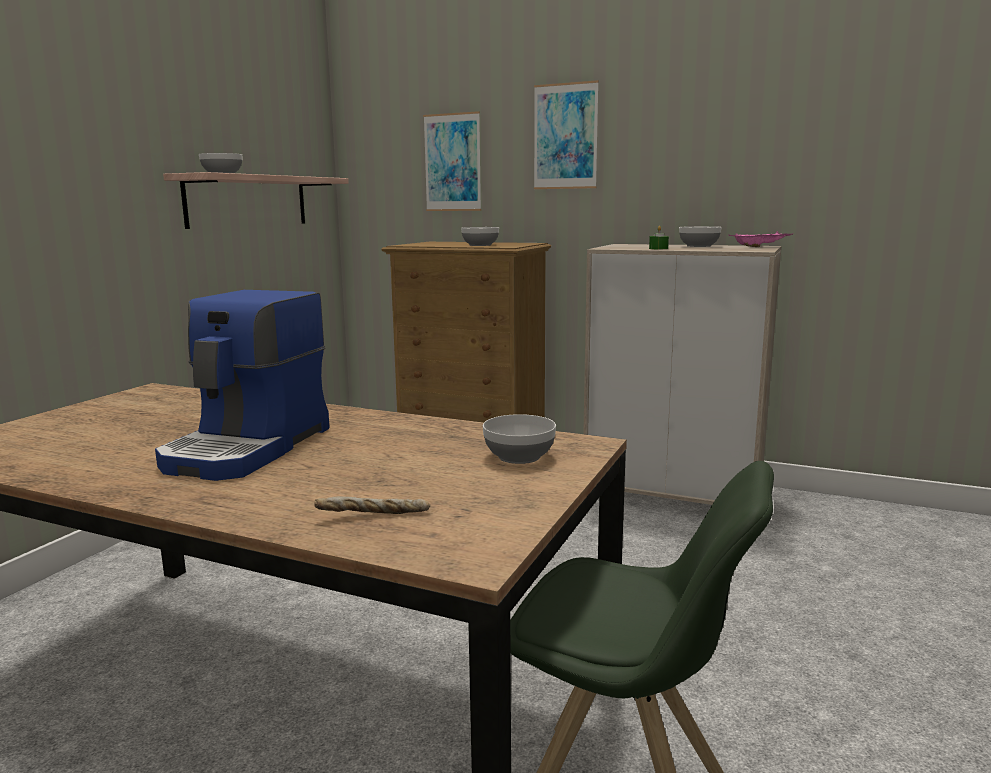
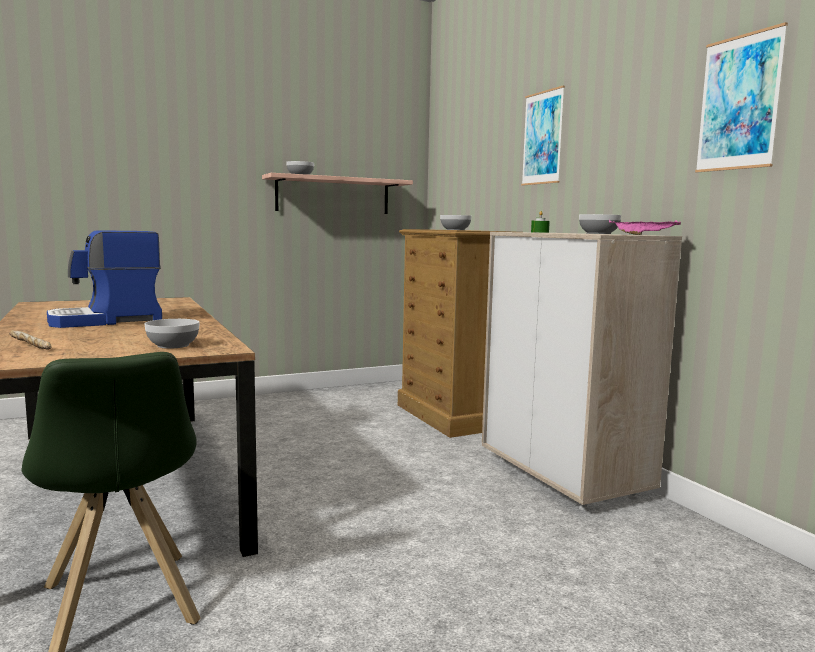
camera: 40 degrees right, 5 degrees down
(452, 162) = (480, 166): picture -> picture (739, 103)

